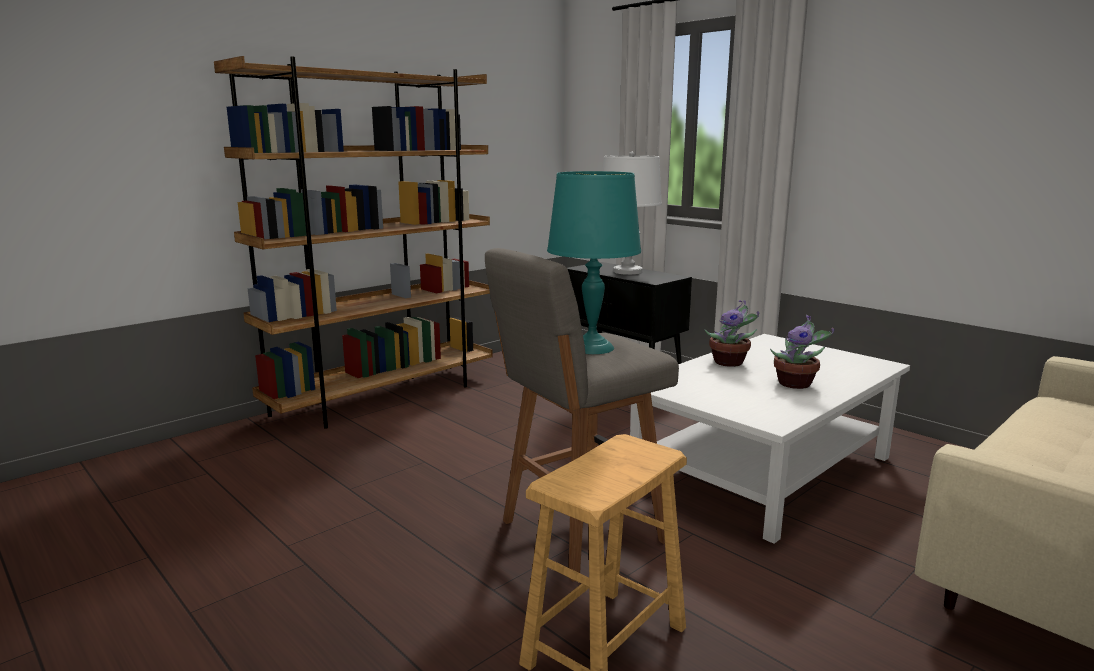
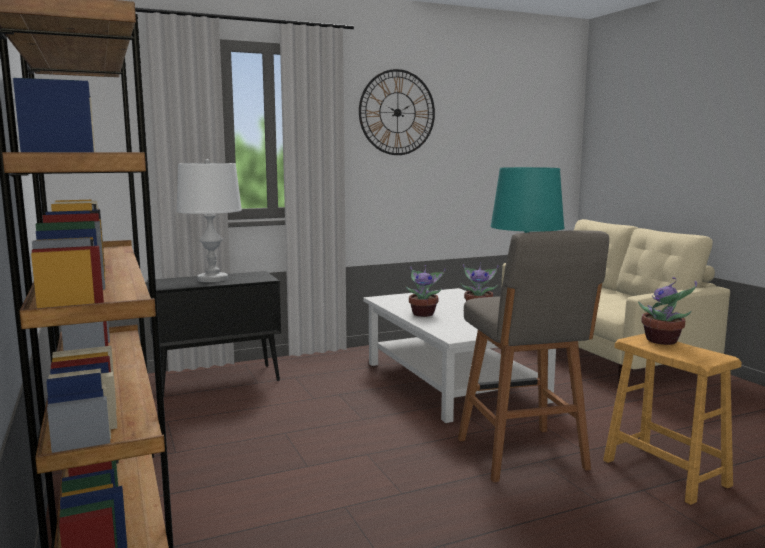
camera: 70 degrees left, 5 degrees down
(640, 460) = (663, 341): none -> potted plant
(901, 87) = (397, 112): none -> wall clock

